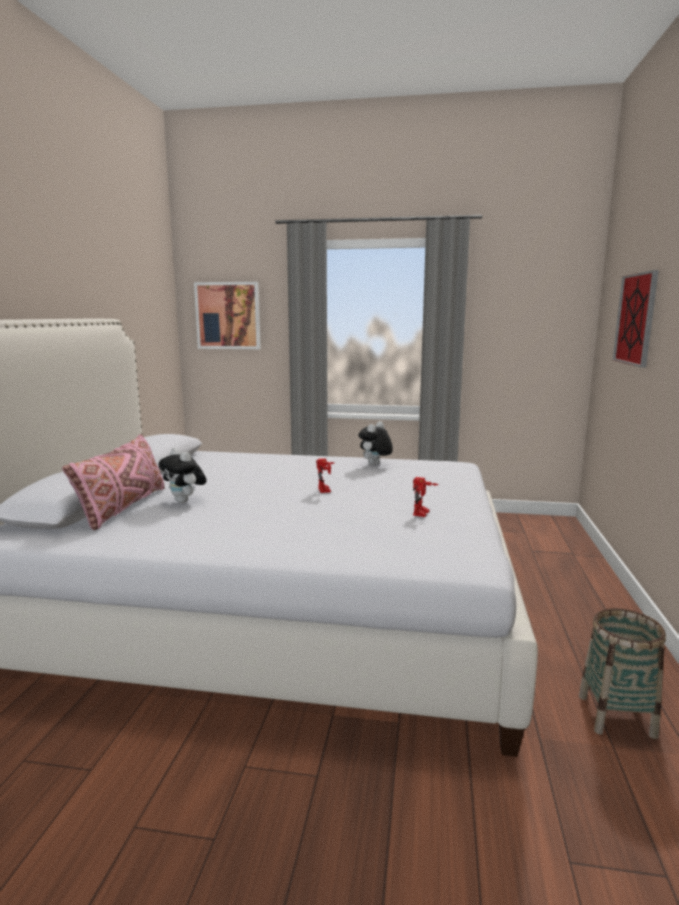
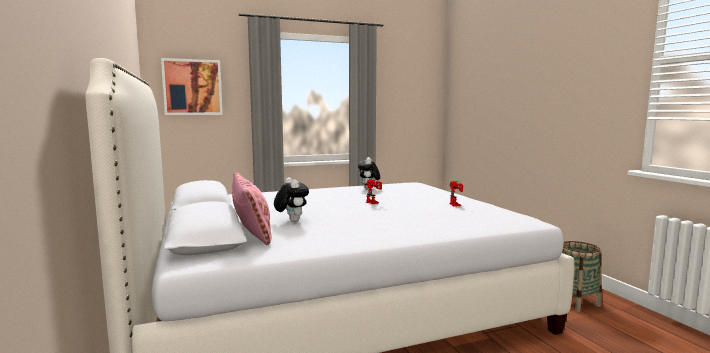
camera: 30 degrees left, 5 degrees down
(185, 501) = (291, 221): plush toy -> plush toy turned 135 degrees counterclockwise
(635, 319) = (490, 90): picture -> none

